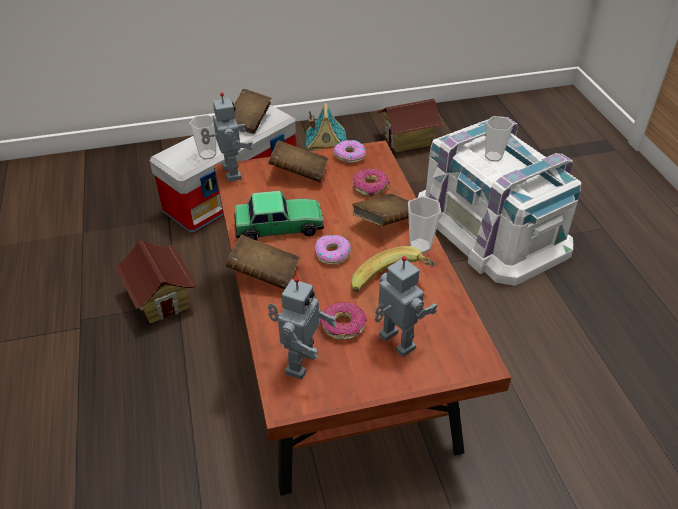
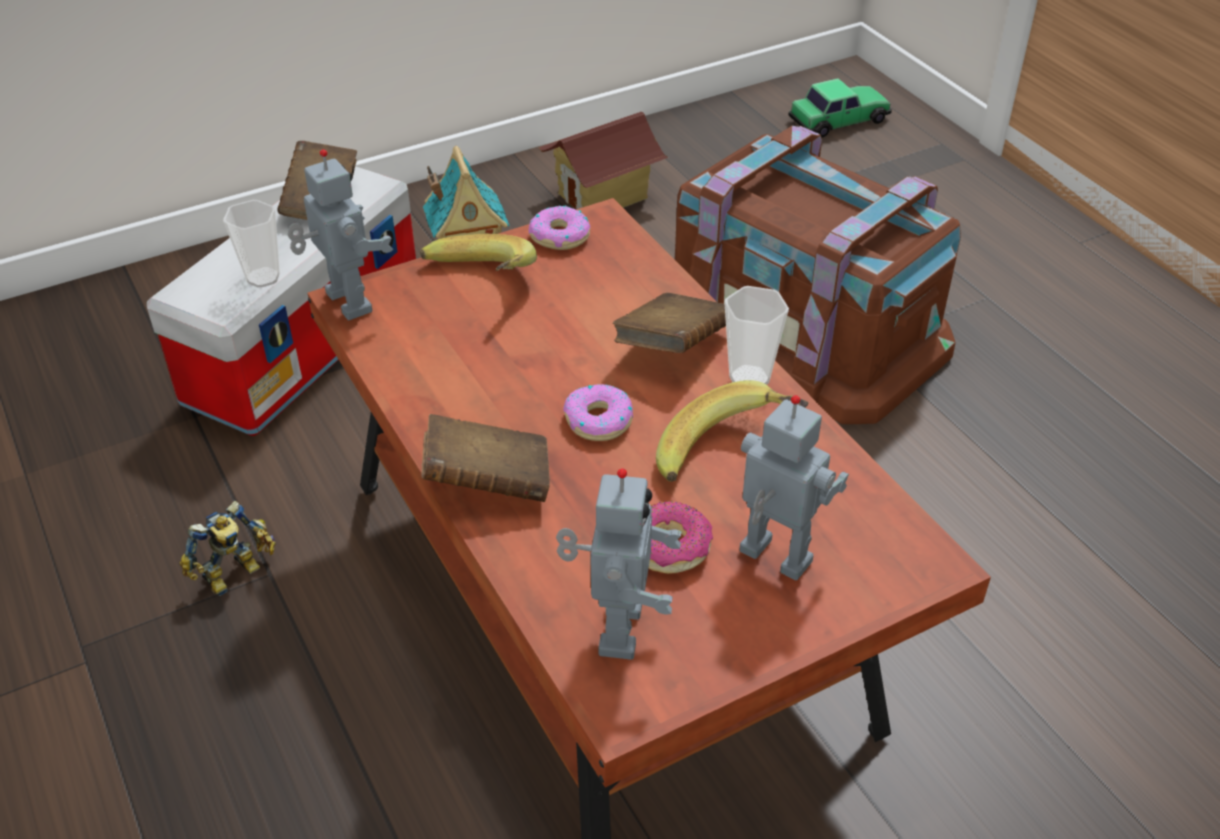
camera: 15 degrees left, 0 degrees up
(161, 300) = (236, 575): toy house -> toy robot
(279, 226) = (480, 387): toy car -> toy car (839, 120)
(299, 174) = (479, 284): brown book -> banana
(370, 187) = (619, 288): donut -> none
(492, 227) = (803, 328): white storage box -> brown storage box
(493, 157) = (795, 200): cup -> none

